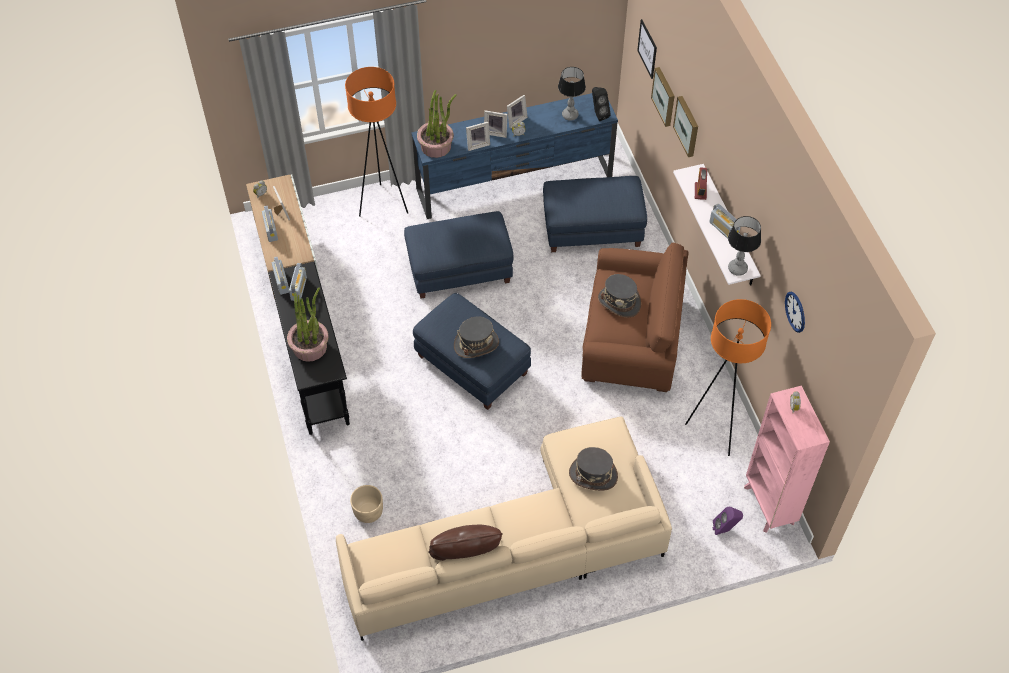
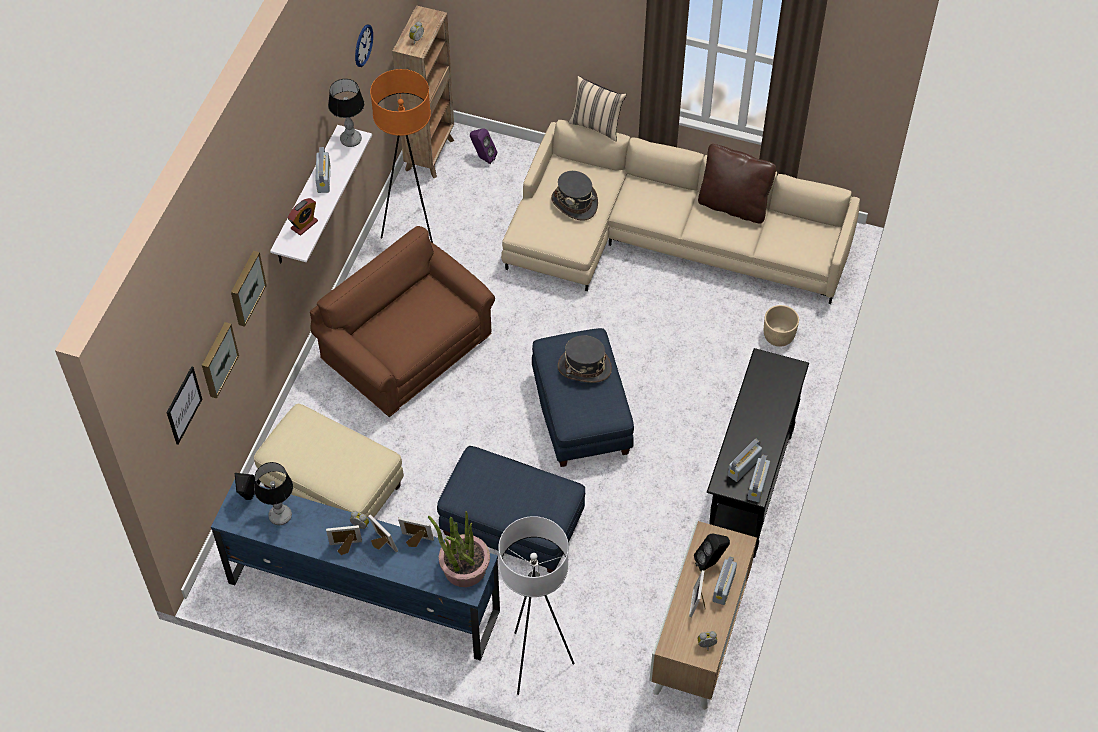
camera: 145 degrees left, 0 degrees up
(288, 239) = (710, 562): none -> black speaker
(310, 347) = (770, 397): potted plant -> none
(383, 205) = (535, 662): orange floor lamp -> white floor lamp
(591, 228) = (333, 487): blue ottoman -> beige ottoman
(619, 302) = (413, 325): grey hat -> none
(622, 526) = (597, 125): none -> beige pillow
(769, 506) = (430, 154): pink bookcase -> brown bookcase

